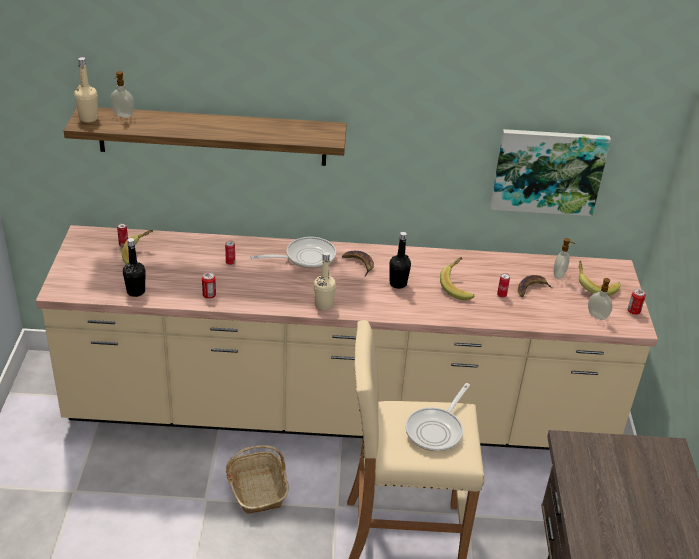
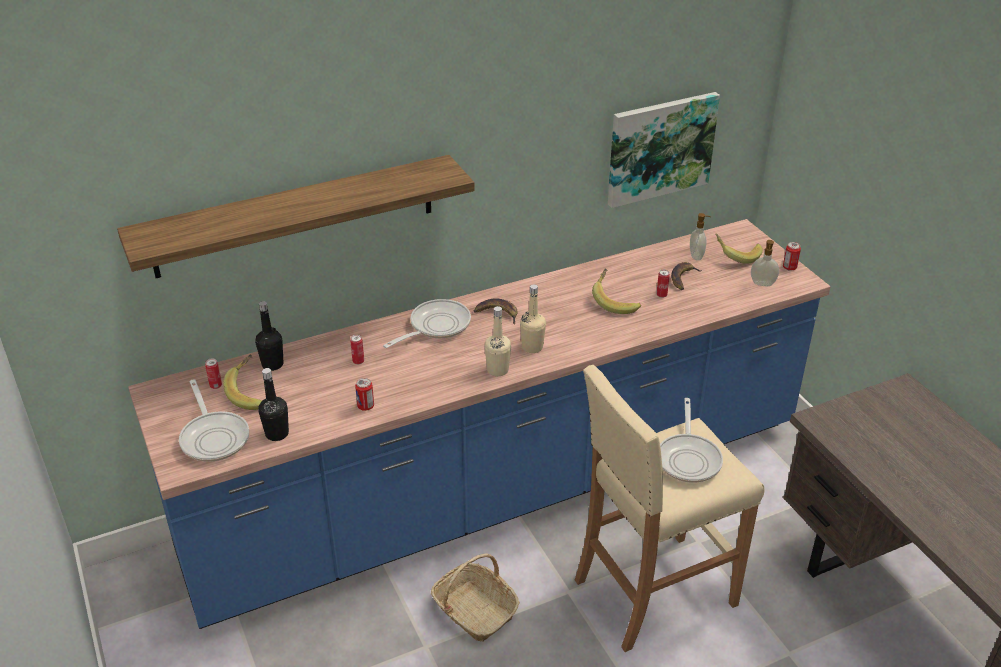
camera: 25 degrees left, 0 degrees up
(88, 118) = (148, 238): beige bottle -> beige bottle (532, 347)
(95, 278) = (214, 437): none -> frying pan
(123, 115) = (188, 222): soap dispenser -> none
(340, 412) = (500, 490): beige counter -> blue counter
(398, 283) = (553, 320): black bottle -> black bottle (272, 364)

